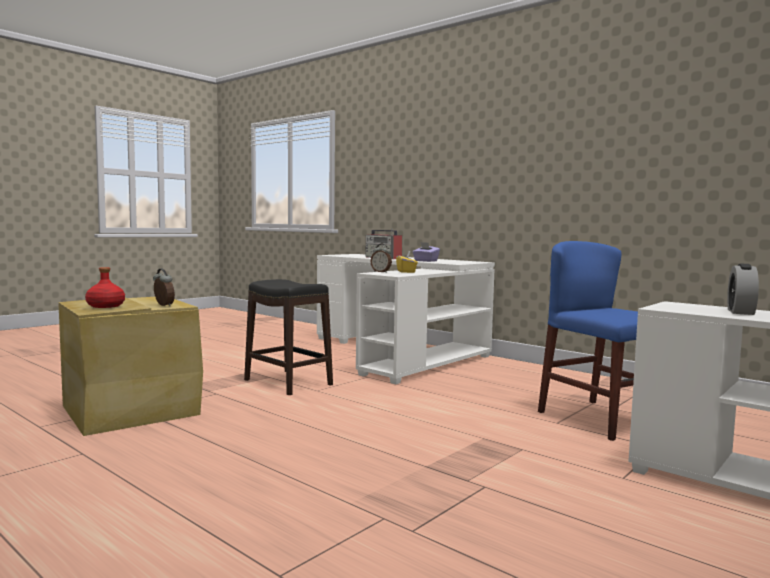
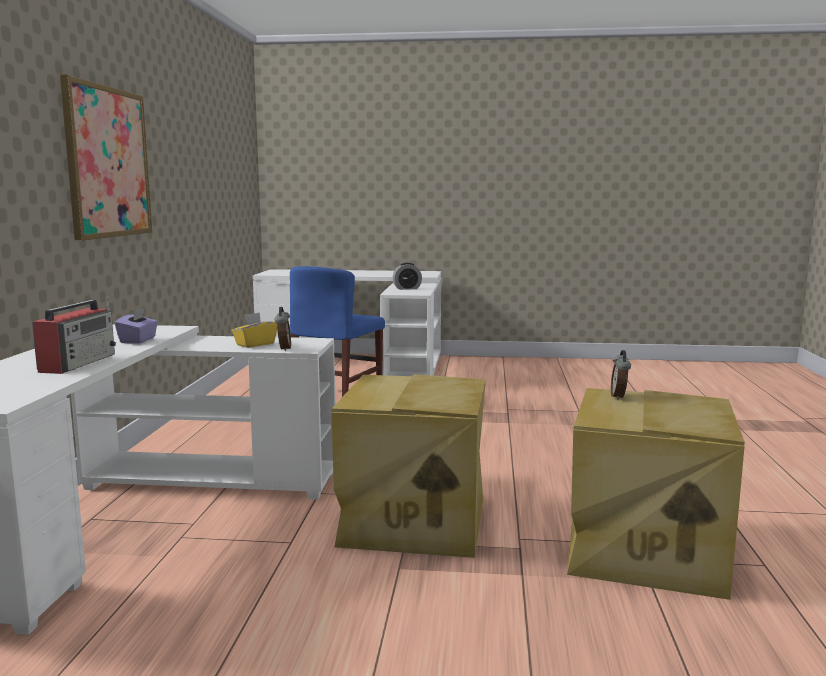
camera: 125 degrees left, 5 degrees up
(106, 306) = (689, 404): red bottle -> none
(287, 382) = (411, 522): black stool -> beige storage box
(528, 155) = (108, 162): none -> picture

